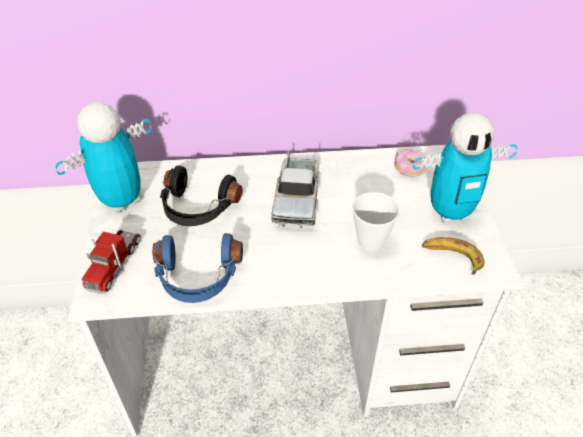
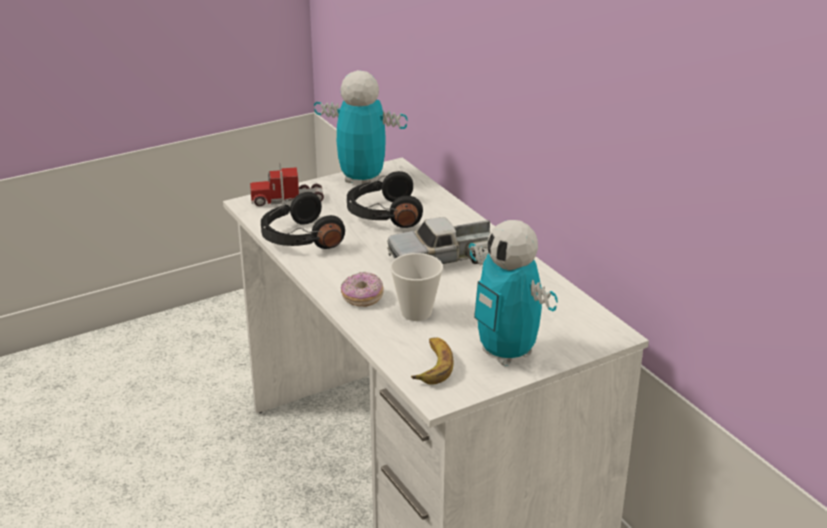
camera: 65 degrees right, 15 degrees down
(198, 278) = (299, 238): blue headphones -> black headphones
(409, 168) = (560, 314): donut -> donut (362, 298)

